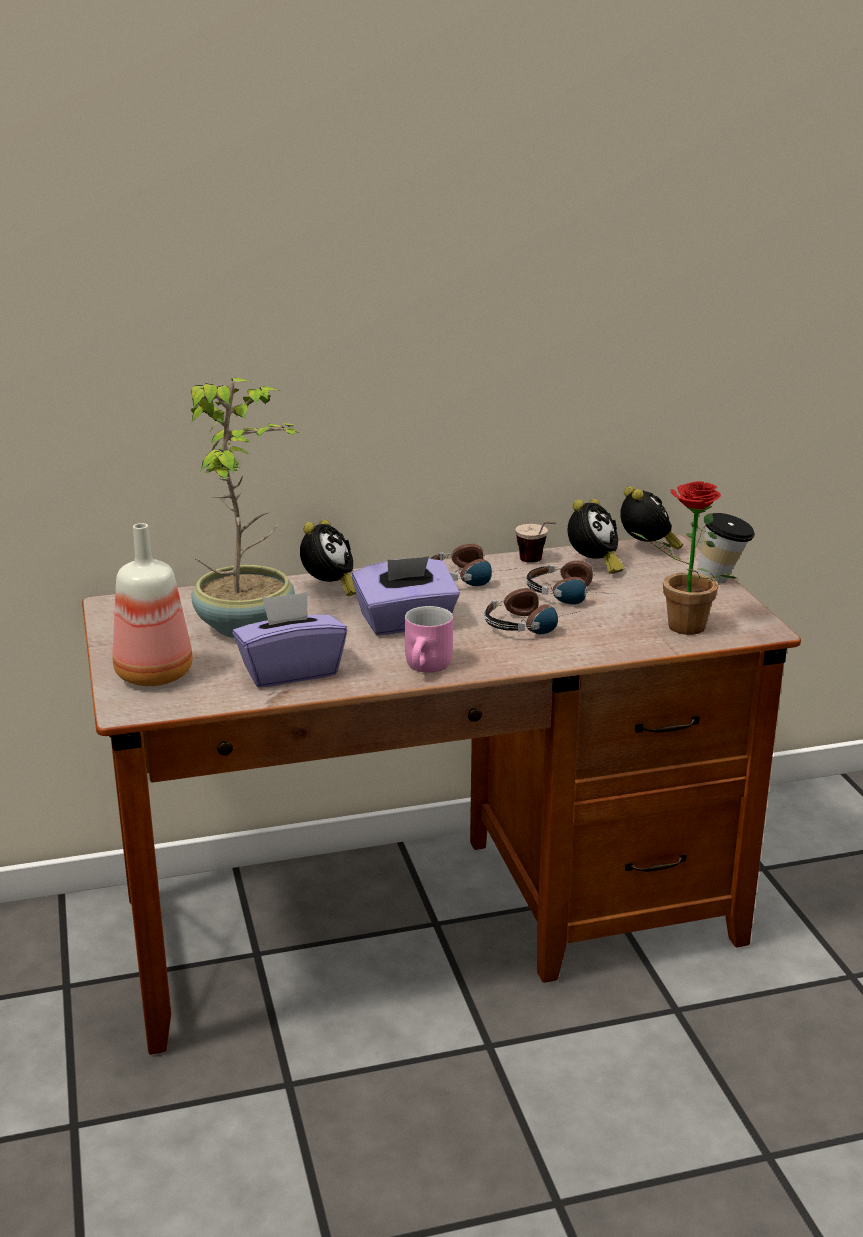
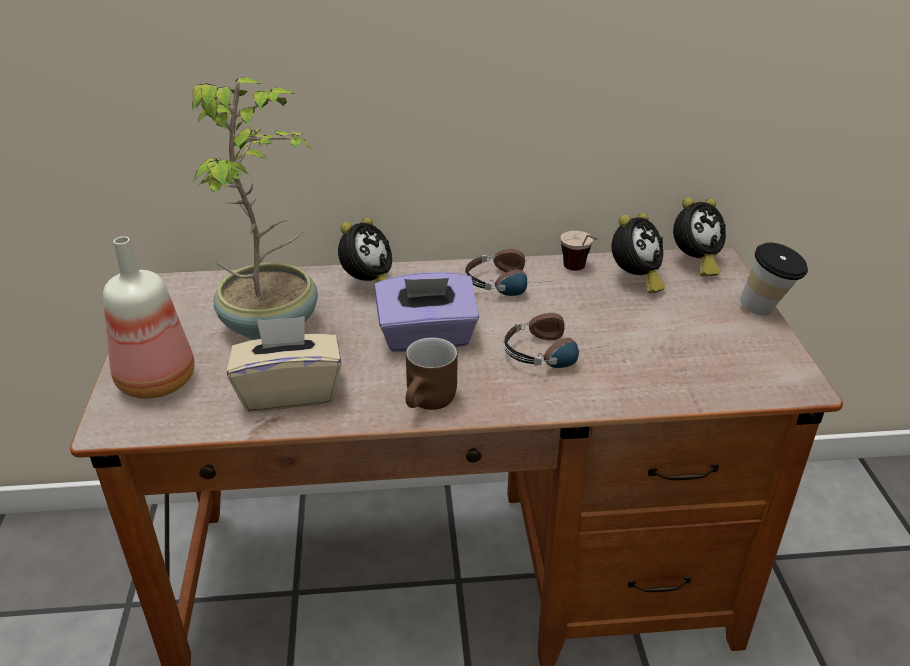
camera: 10 degrees right, 10 degrees up
(290, 671) = (290, 391): purple tissue box -> beige tissue box
(429, 667) = (431, 402): pink mug -> brown mug
(573, 594) = (606, 315): headphones -> none
(647, 549) = (694, 263): alarm clock -> alarm clock turned 60 degrees clockwise
(678, 628) = (708, 373): potted plant -> none

